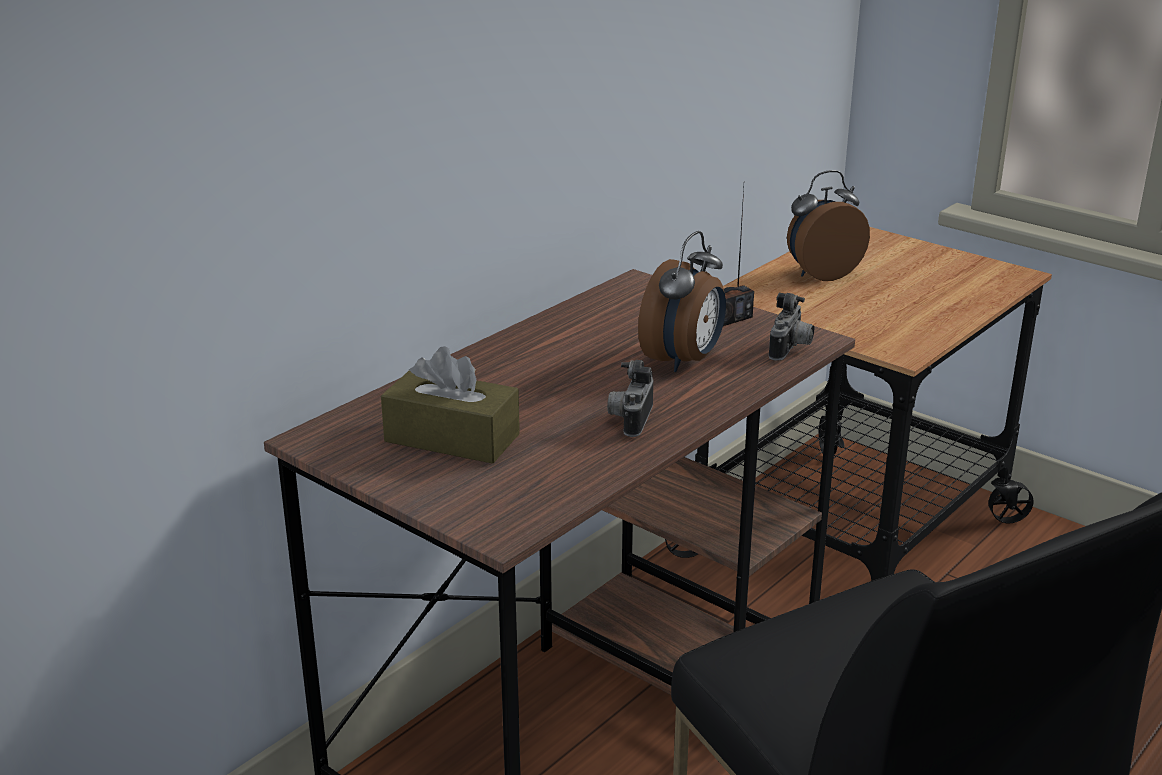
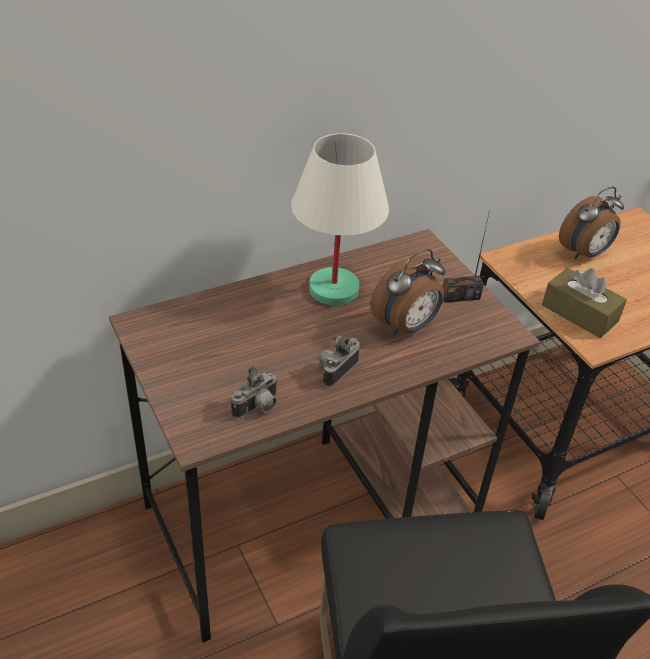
camera: 20 degrees right, 15 degrees up
(452, 438) = (217, 349): brown tissue box -> brown tissue box (579, 313)
(562, 347) = (334, 290): none -> white table lamp
(791, 350) = (486, 338): camera -> camera (258, 408)
(821, 274) = (584, 253): alarm clock -> alarm clock turned 150 degrees clockwise

